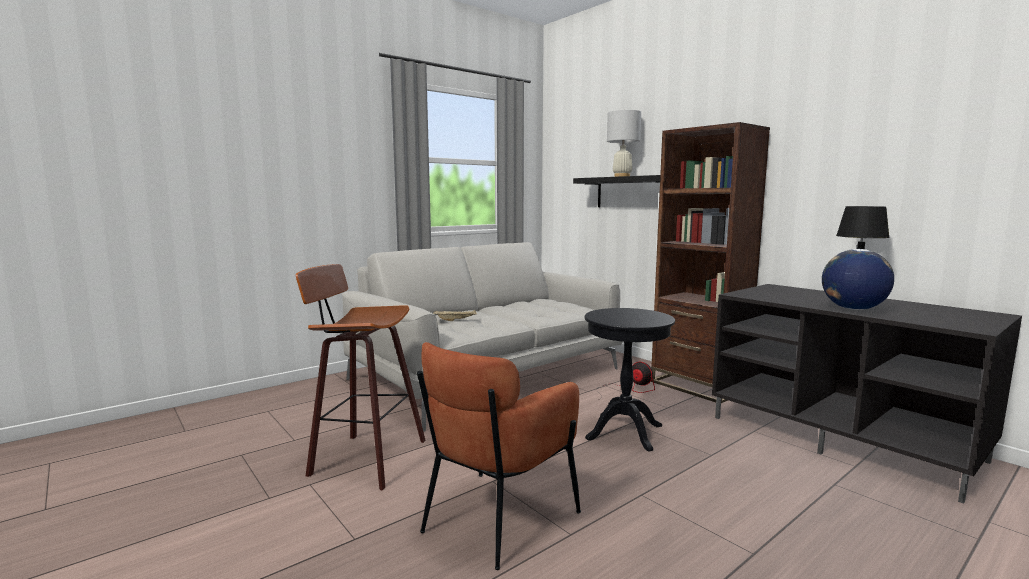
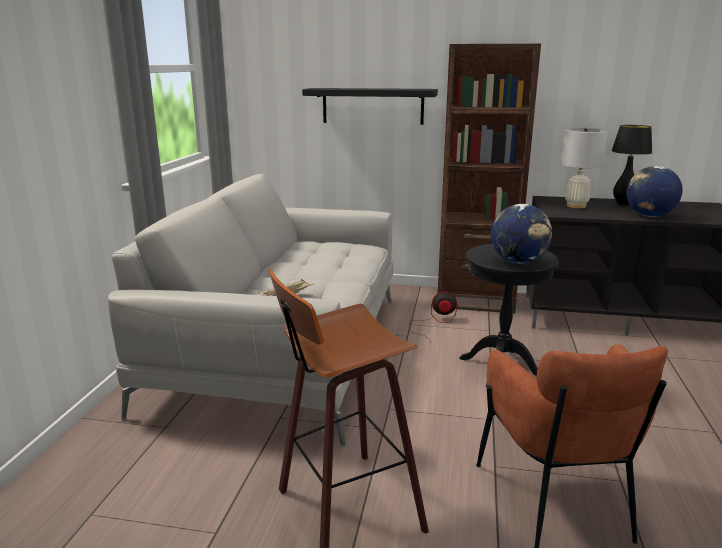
camera: 40 degrees left, 10 degrees up
(622, 176) = (368, 88): white table lamp -> white table lamp (576, 206)
(622, 319) = (518, 261): none -> globe

